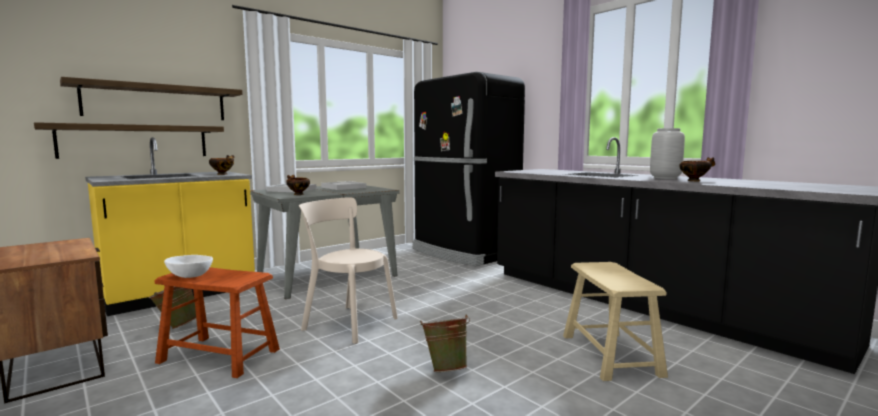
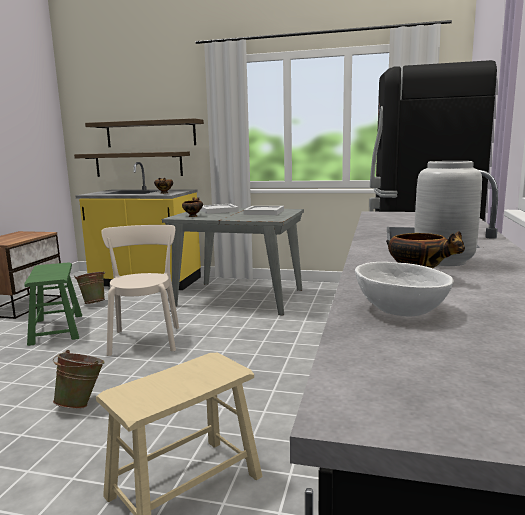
camera: 55 degrees right, 5 degrees up
(190, 276) = (44, 268): white bowl -> white bowl (400, 310)
(219, 356) = (56, 329): brown stool -> green stool

